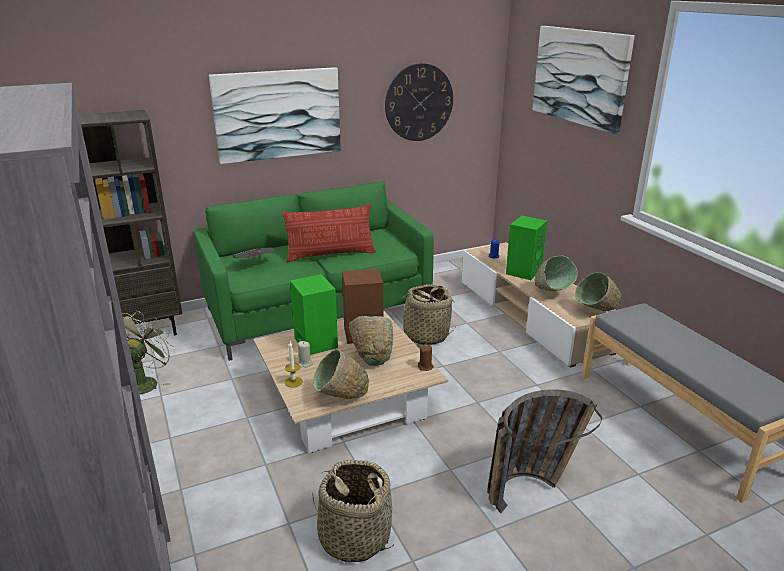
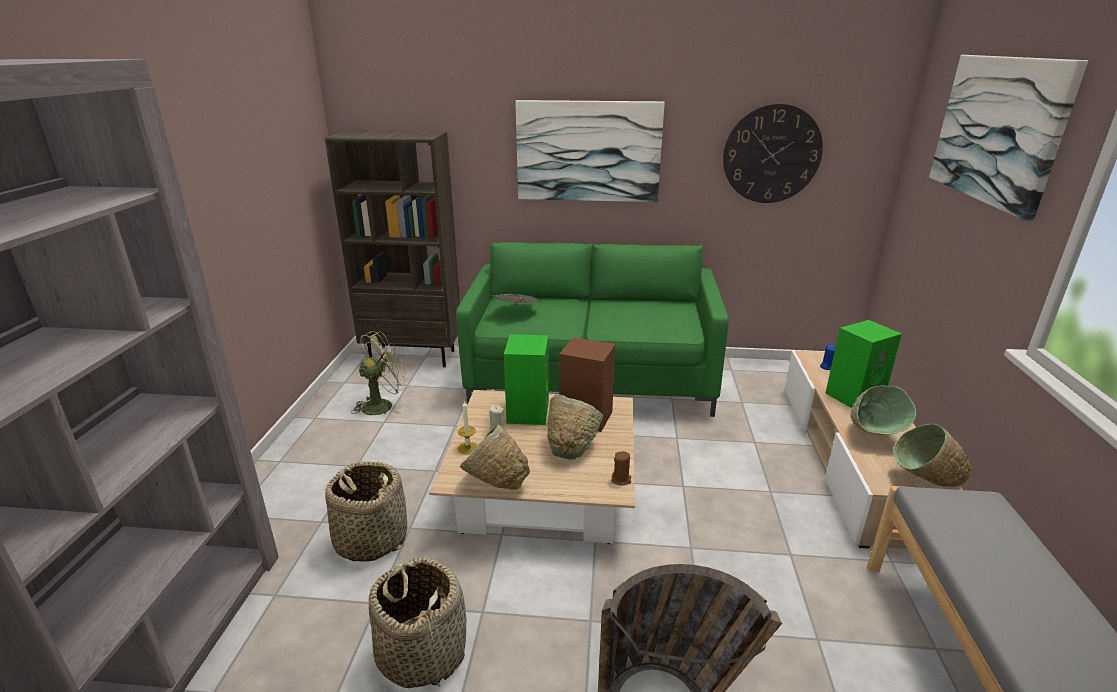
camera: 30 degrees right, 0 degrees up
(330, 255) = (603, 318): pillow -> none
(425, 335) = (690, 442): basket -> basket (371, 539)

